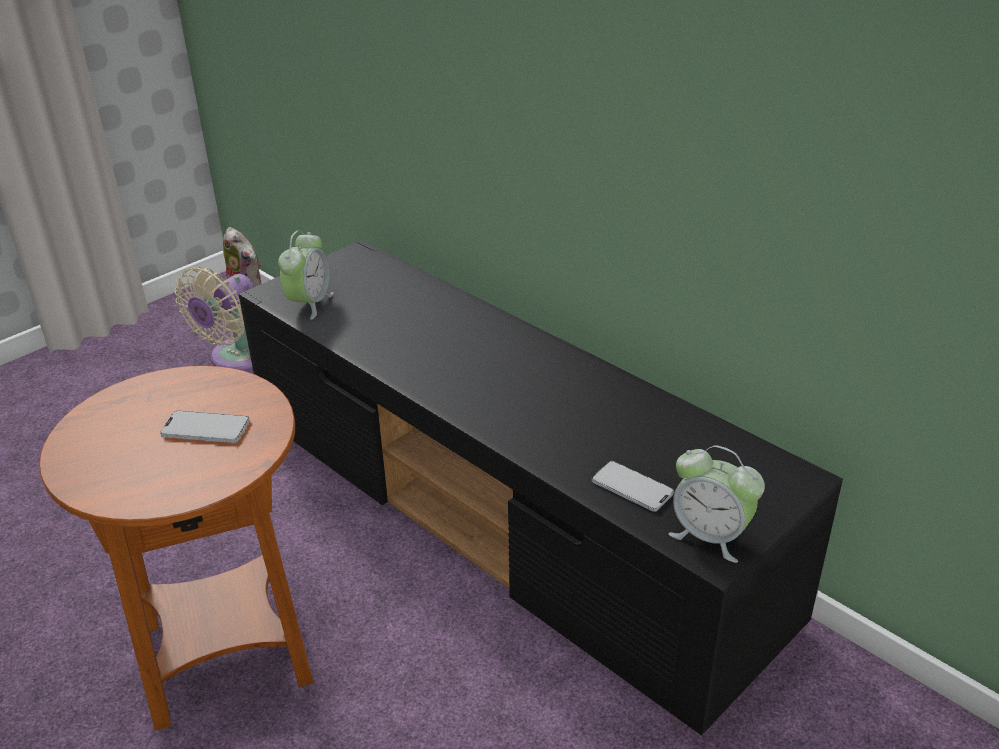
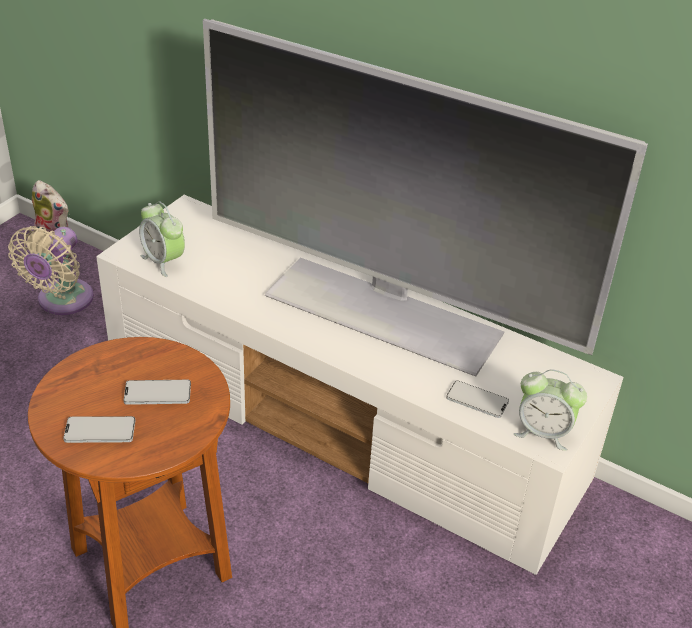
camera: 15 degrees left, 5 degrees up
(118, 463) = (100, 431): none -> phone
(309, 304) = (163, 261): alarm clock -> alarm clock turned 135 degrees clockwise
(506, 517) = (343, 422): black tv stand -> white tv stand
(547, 375) = (384, 312): none -> television

